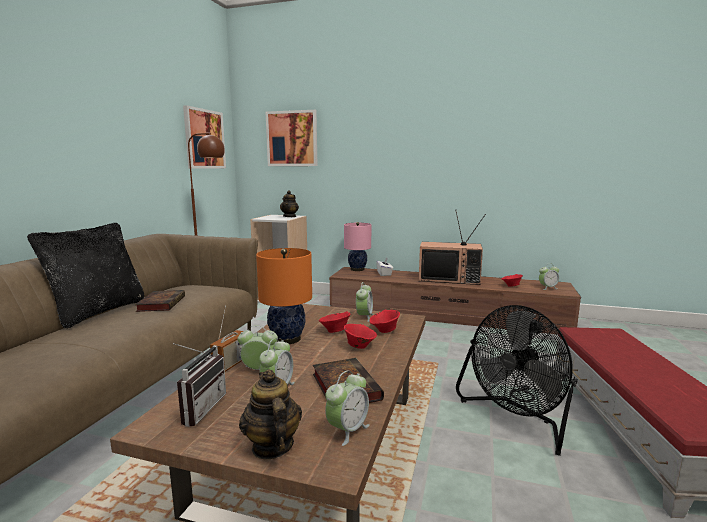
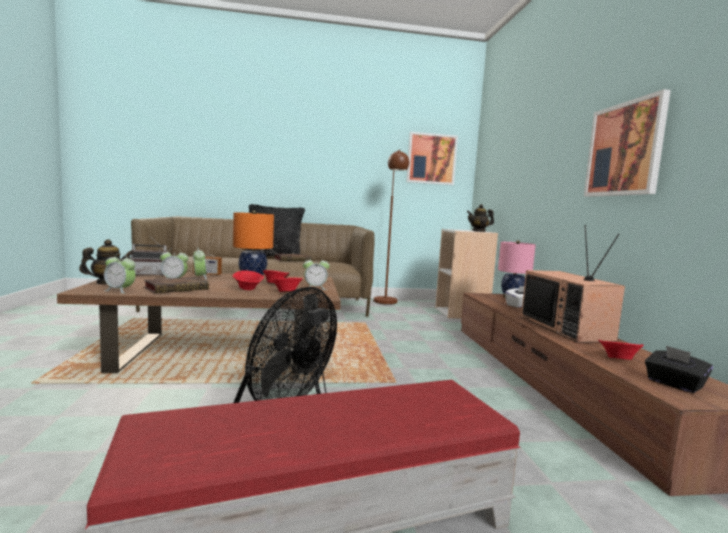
camera: 65 degrees right, 5 degrees down
(292, 138) = (502, 152): picture -> picture (625, 149)
(547, 288) = (674, 384): alarm clock -> black tissue box

